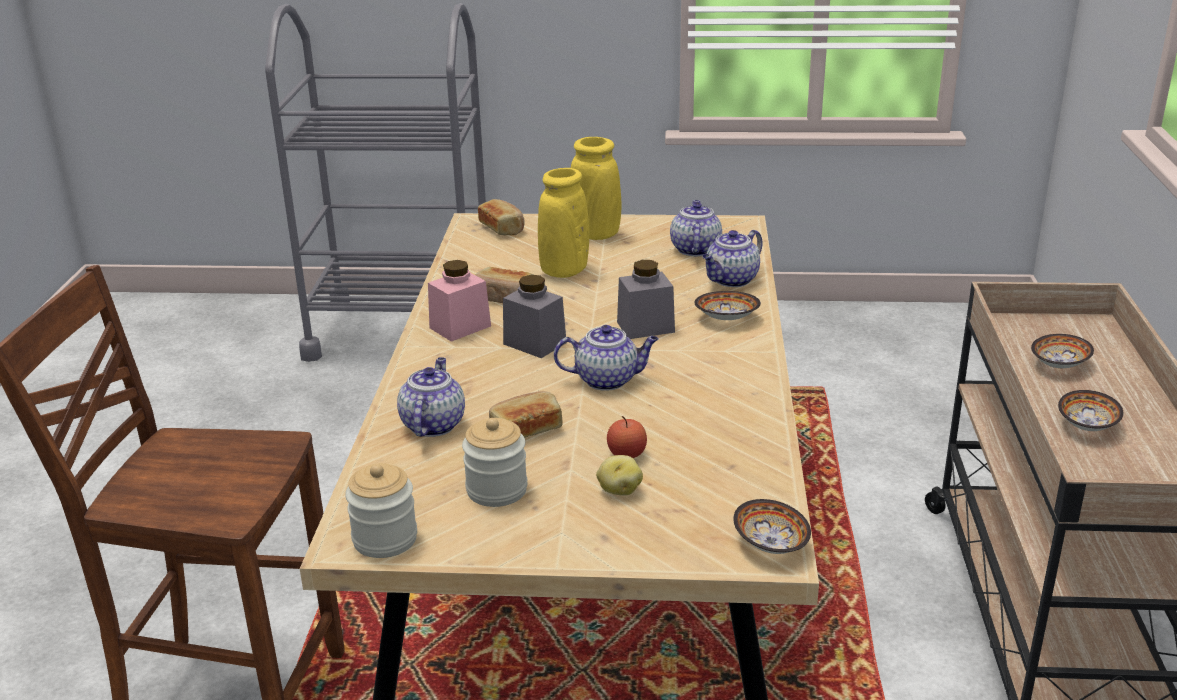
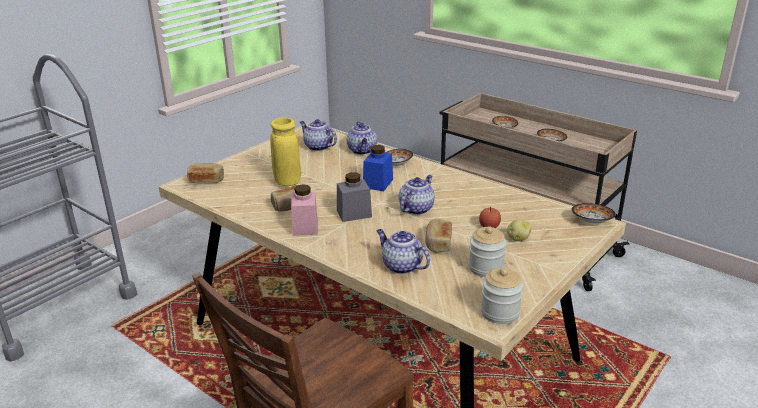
camera: 55 degrees left, 0 degrees up
(595, 235) = (260, 161): yellow vase -> none
(645, 327) = (378, 183): grey jar -> blue jar

